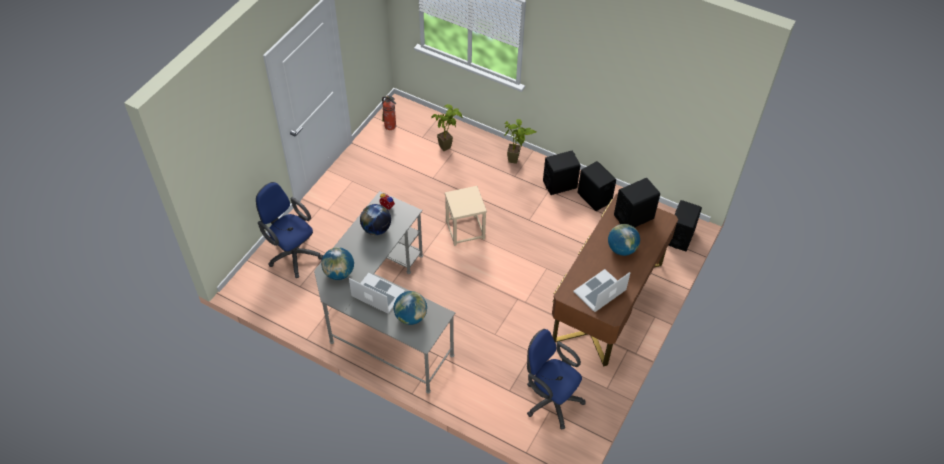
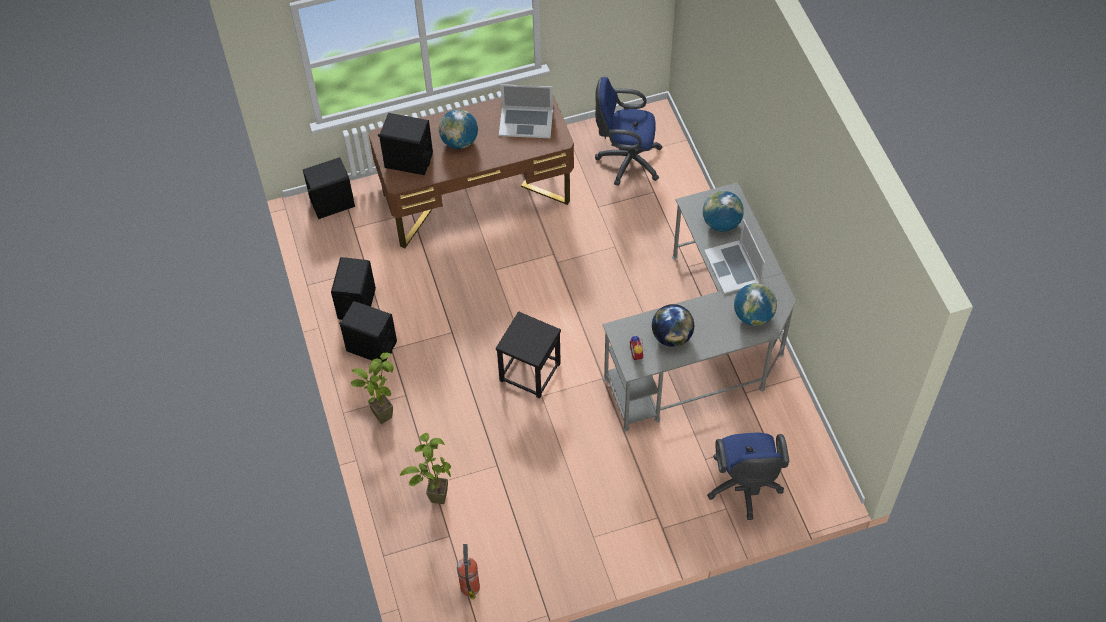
camera: 135 degrees left, 5 degrees up
(465, 230) = (529, 371): beige stool -> black stool
(550, 399) = (626, 160): blue office chair -> blue office chair turned 105 degrees clockwise

